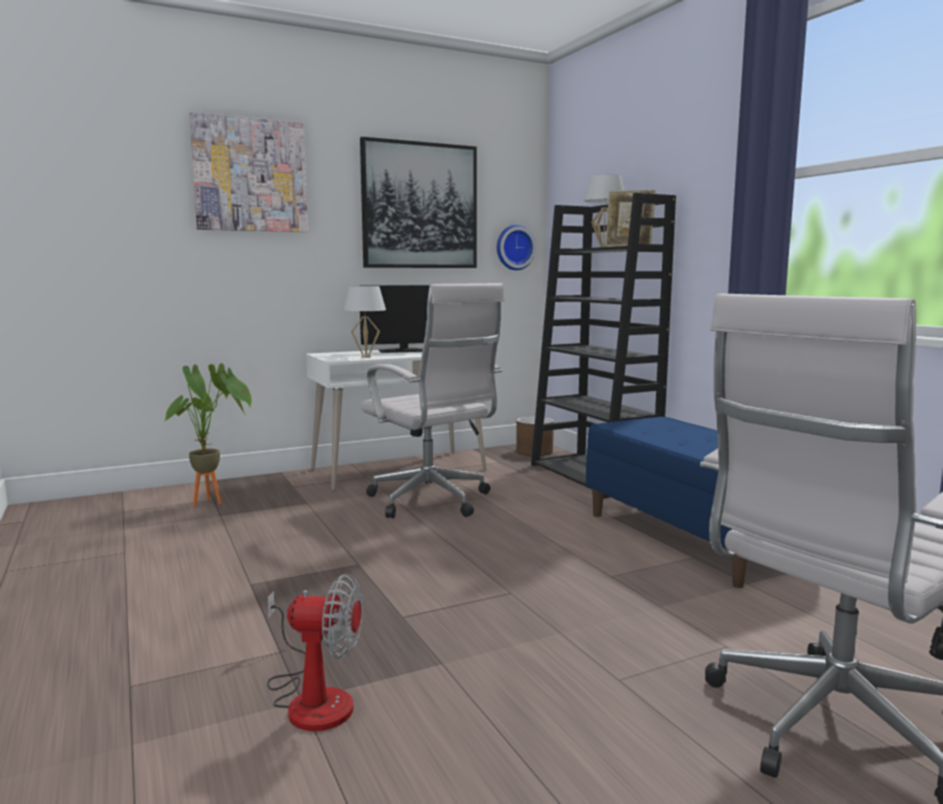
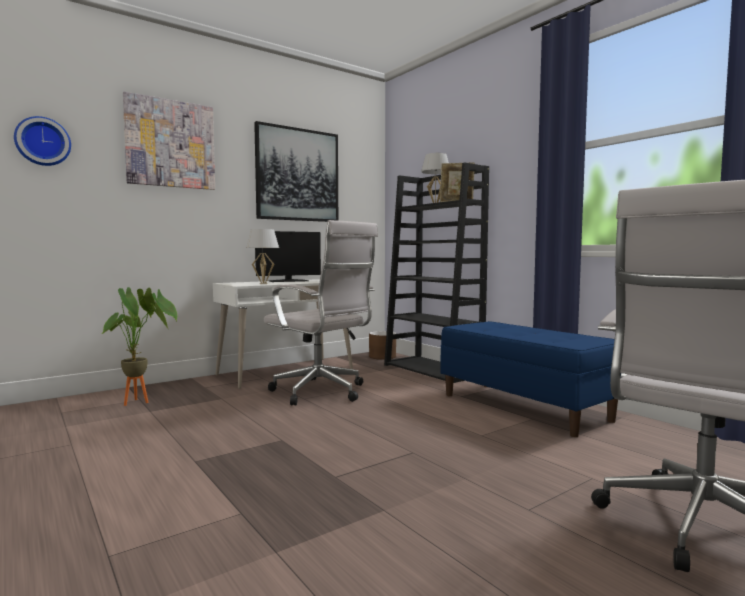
camera: 10 degrees left, 5 degrees down
(312, 698) = (285, 549): fan -> none
(514, 247) = (363, 208): wall clock -> wall clock (43, 142)

